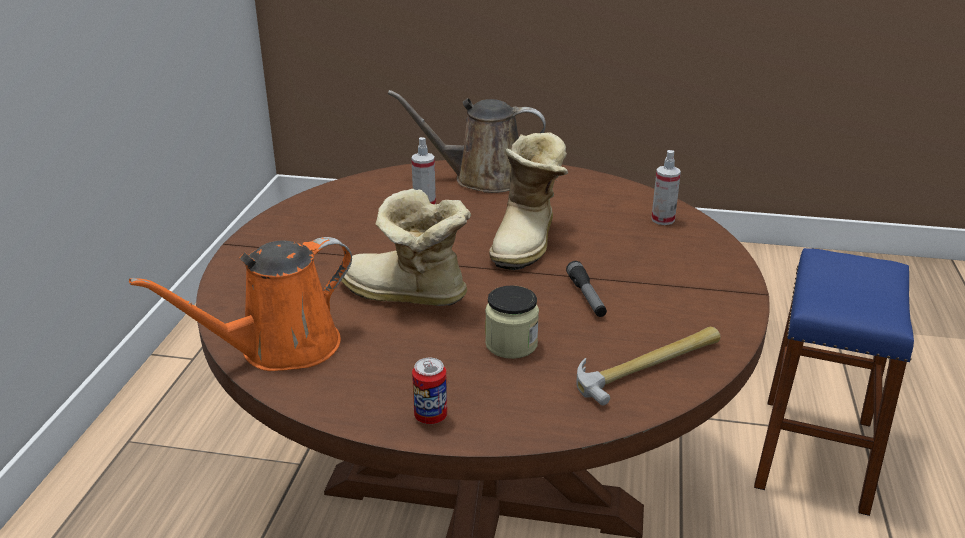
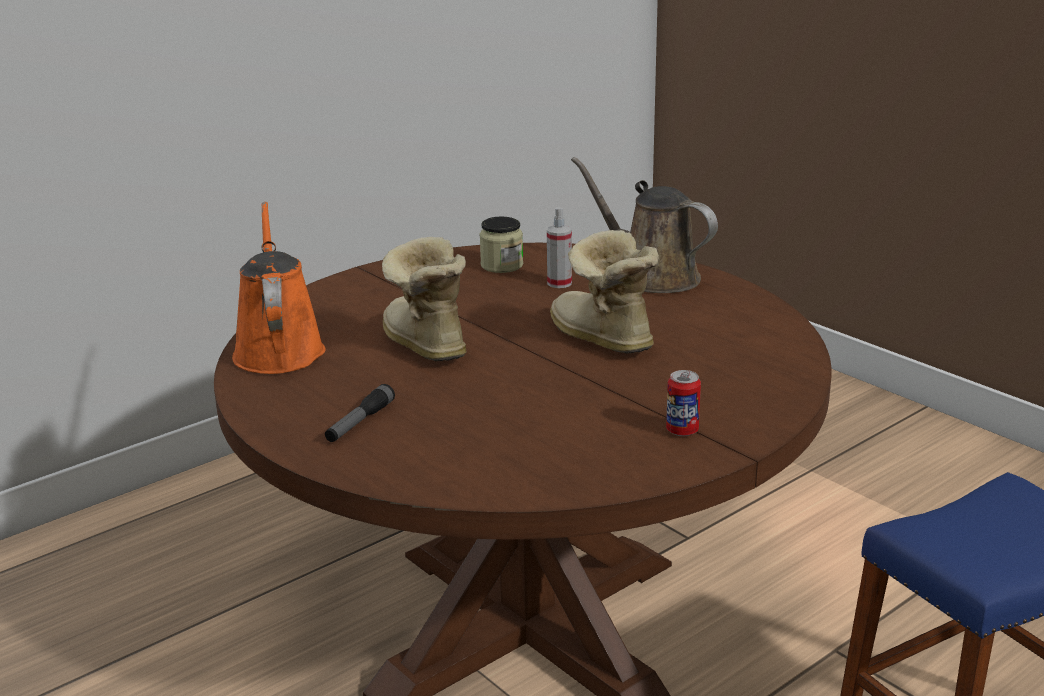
camera: 40 degrees right, 5 degrees down
(280, 348) = (278, 349): orange watering can -> orange watering can turned 75 degrees clockwise
(430, 416) = (300, 431): can -> can (682, 431)
(511, 344) = (443, 409): jar -> jar (502, 265)
(528, 241) = (599, 339): boot -> boot turned 90 degrees clockwise
(586, 296) = (571, 398): flashlight -> flashlight (360, 422)
(650, 366) = (526, 468): hammer -> none
(663, 219) = (771, 363): spray bottle -> none

